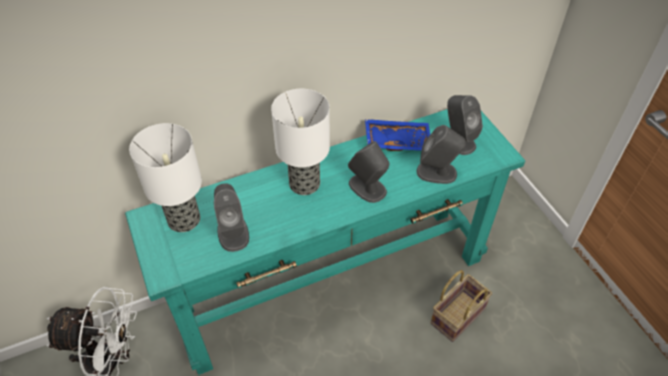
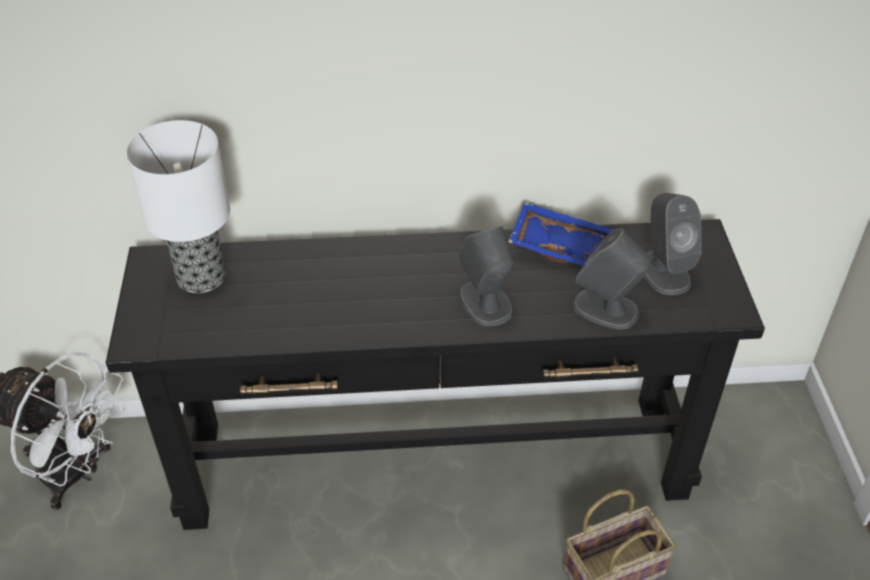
camera: 20 degrees right, 5 degrees down
(233, 233) = (258, 312): grey speaker -> none
(303, 184) = (392, 272): table lamp -> none
(332, 283) = (434, 461): turquoise console table -> black console table

